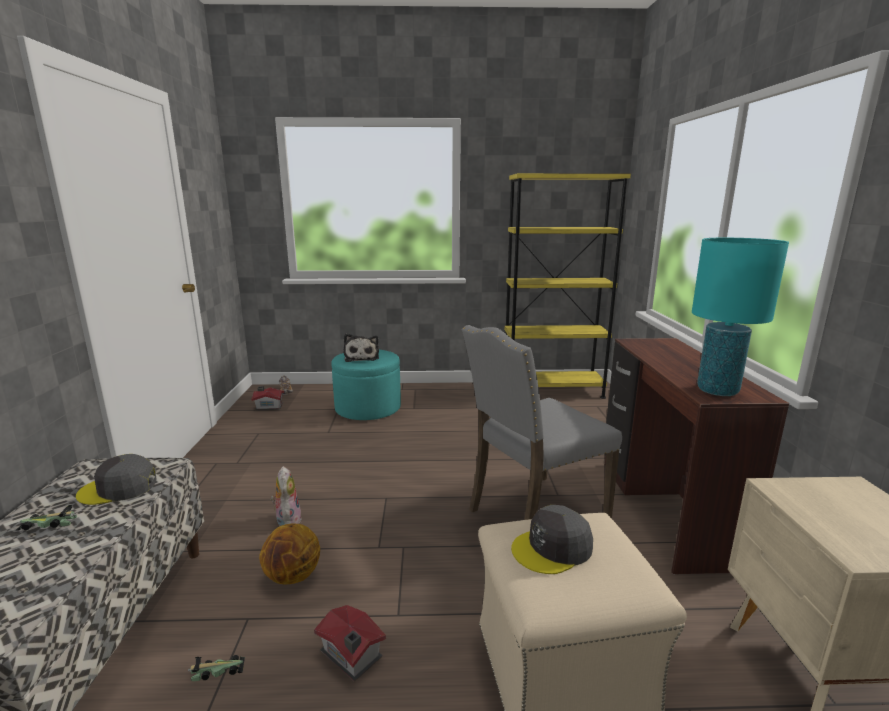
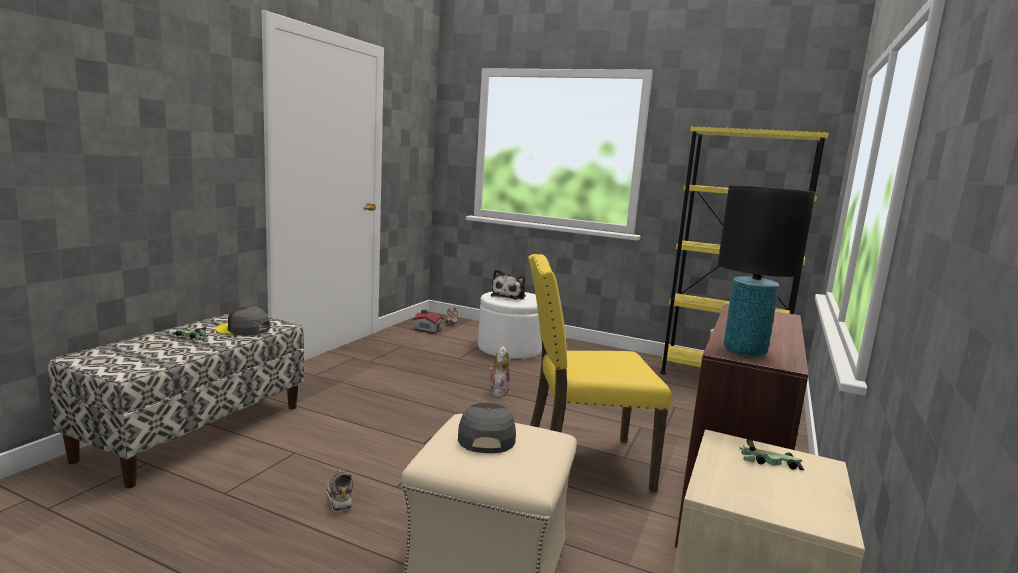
camera: 25 degrees right, 5 degrees down
(217, 670) = (252, 472): toy car -> toy car (769, 461)
(287, 520) = (371, 406): plush toy -> plush toy (498, 392)
(293, 576) = (344, 440): basketball -> none
(351, 656) = (340, 496): toy house -> shoe
(368, 408) = (510, 349): turquoise ottoman -> white ottoman
(533, 514) = (582, 463): grey chair -> yellow chair
(552, 548) = (486, 436): grey cap -> grey cap turned 90 degrees clockwise
(717, 390) = (745, 351): turquoise table lamp -> black table lamp

